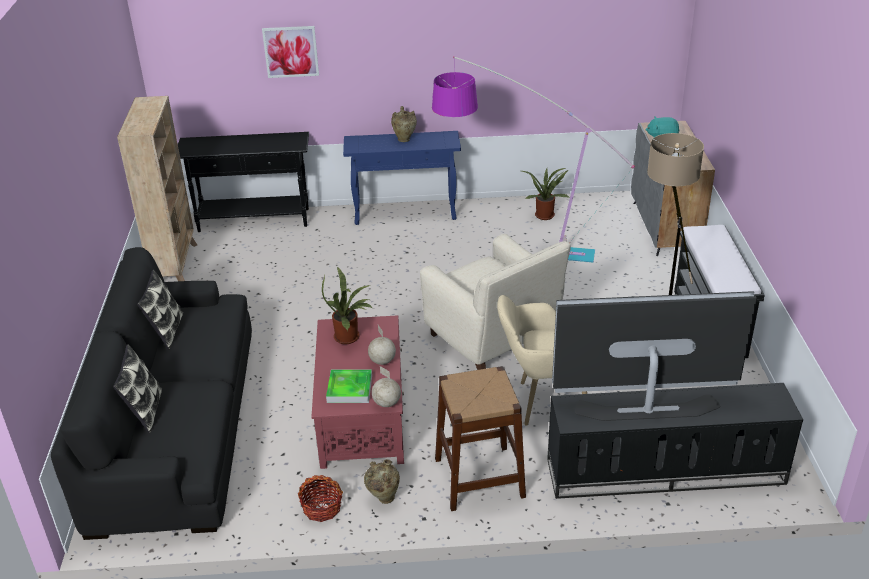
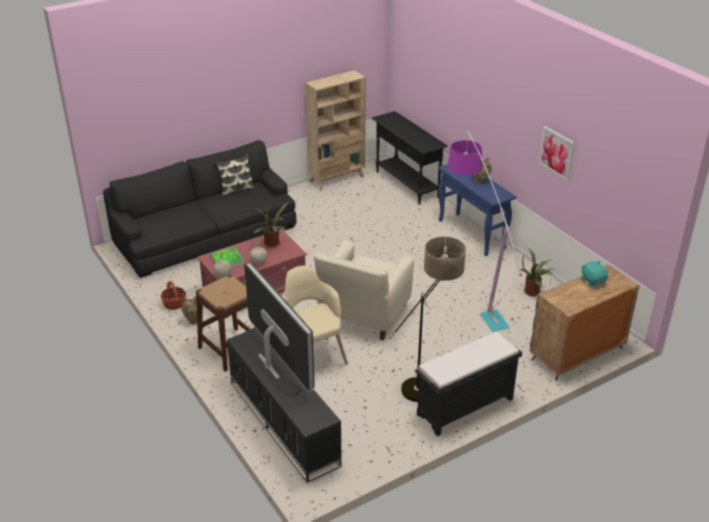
camera: 60 degrees right, 0 degrees up
(144, 411) = (170, 209): pillow -> none
(291, 51) = (448, 86): picture -> picture (556, 152)

